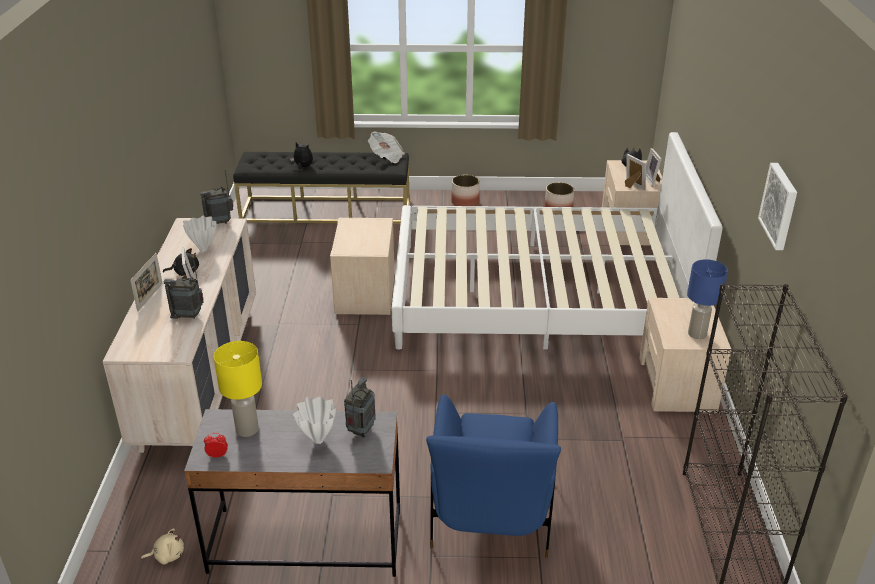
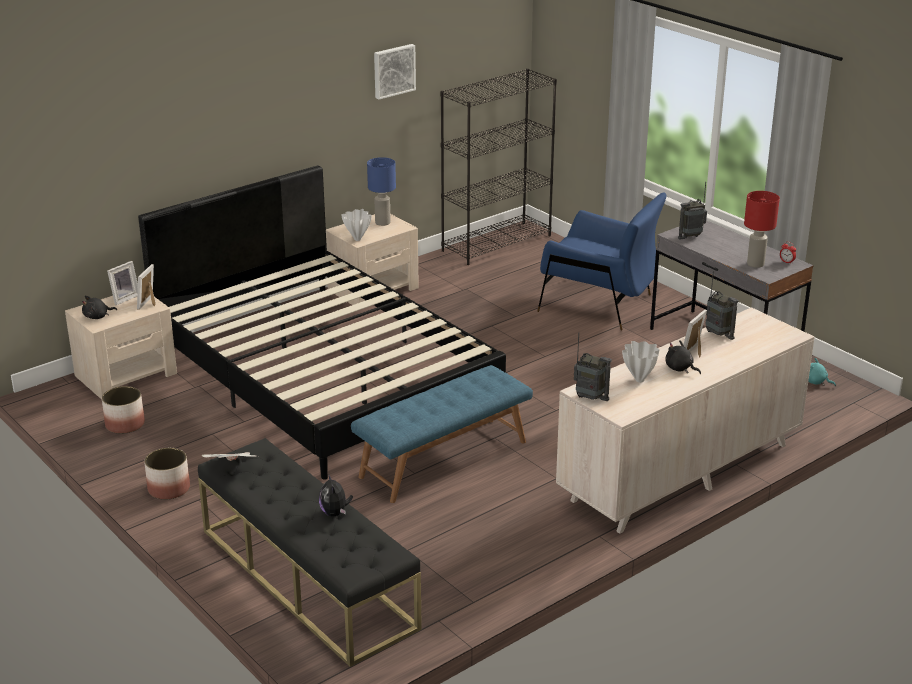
camera: 130 degrees left, 5 degrees down
(150, 297) = (732, 362): picture frame -> none
(167, 555) = (816, 382): beige plush toy -> turquoise plush toy
(247, 429) = (755, 264): yellow table lamp -> red table lamp
(318, 440) = (720, 243): white vase -> white vase (357, 239)
(365, 293) = (443, 458): beige nightstand -> blue bench
(491, 512) = (598, 304): blue armchair -> blue armchair turned 60 degrees clockwise
(538, 295) = (323, 375): white bed -> black bed

